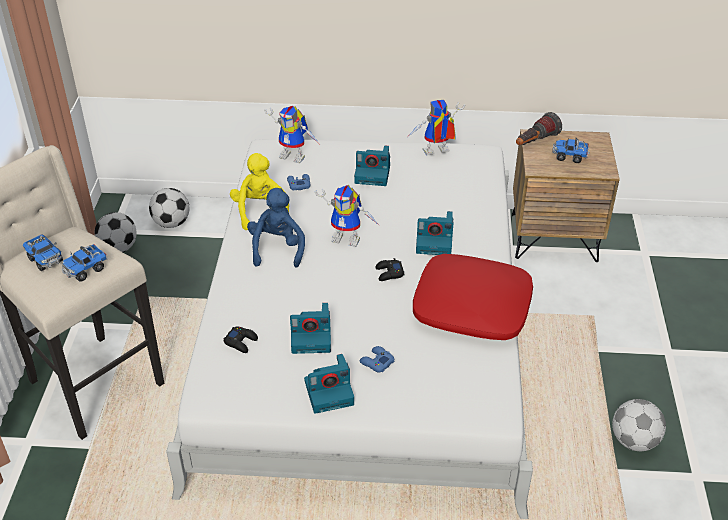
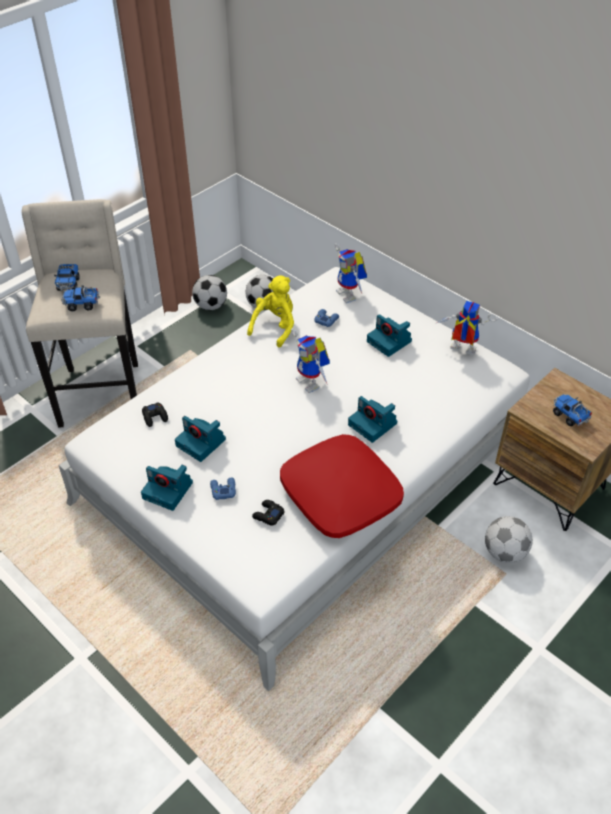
camera: 40 degrees right, 5 degrees up
(277, 248) = (254, 361): blue plush toy -> none
(389, 273) = (309, 428): black game controller -> black game controller (268, 515)
(535, 142) = (552, 386): flashlight -> none
(633, 440) = (420, 697): football -> football (504, 552)

